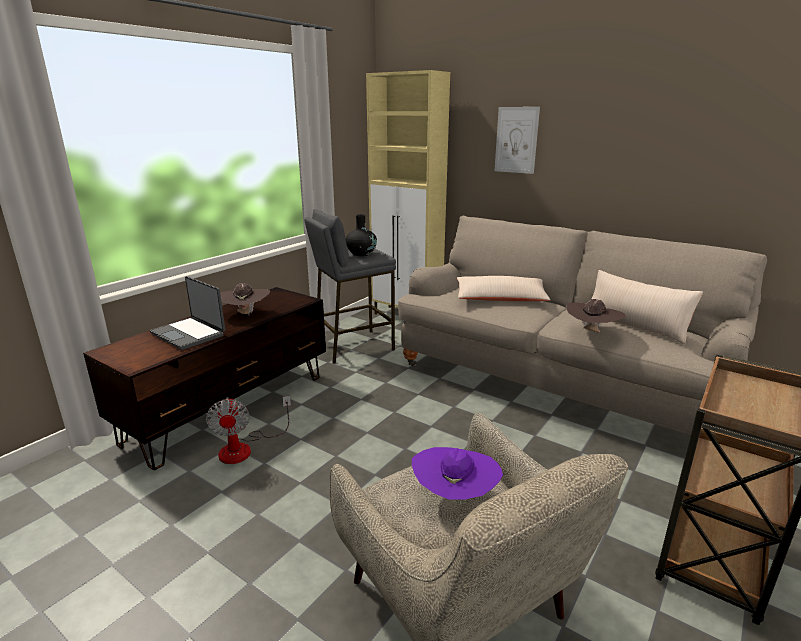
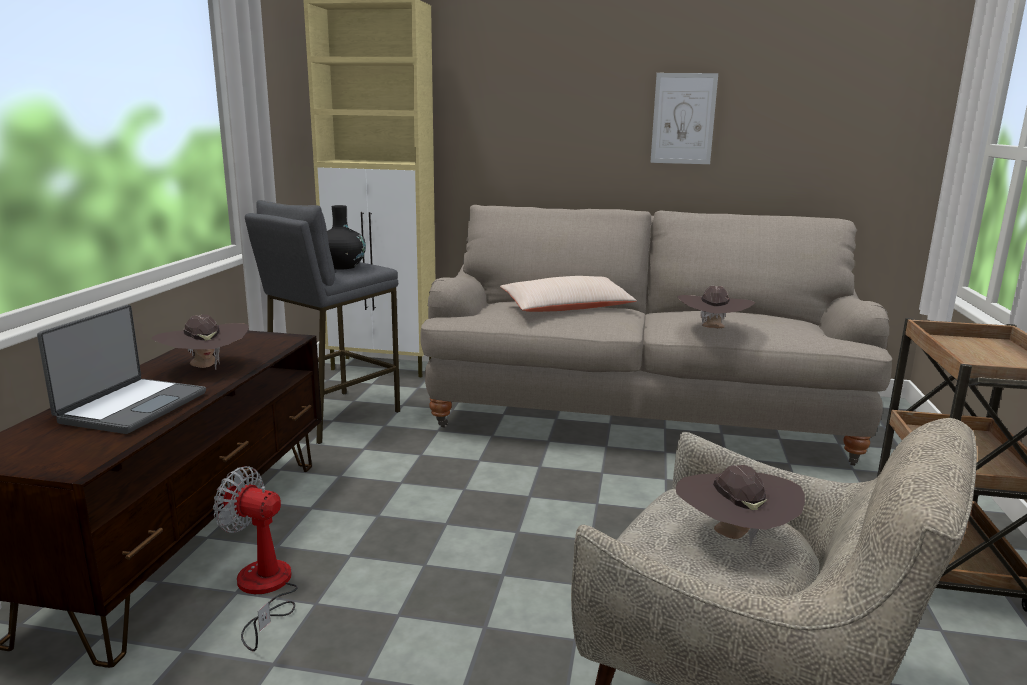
camera: 25 degrees left, 5 degrees down
(189, 334) = (131, 407): laptop -> laptop turned 90 degrees counterclockwise
(245, 448) = (264, 590): fan -> fan turned 150 degrees clockwise
(455, 497) = (733, 537): purple hat -> brown hat
(516, 140) = (534, 100): picture -> picture (683, 119)
(635, 325) = (748, 318): beige pillow -> none

